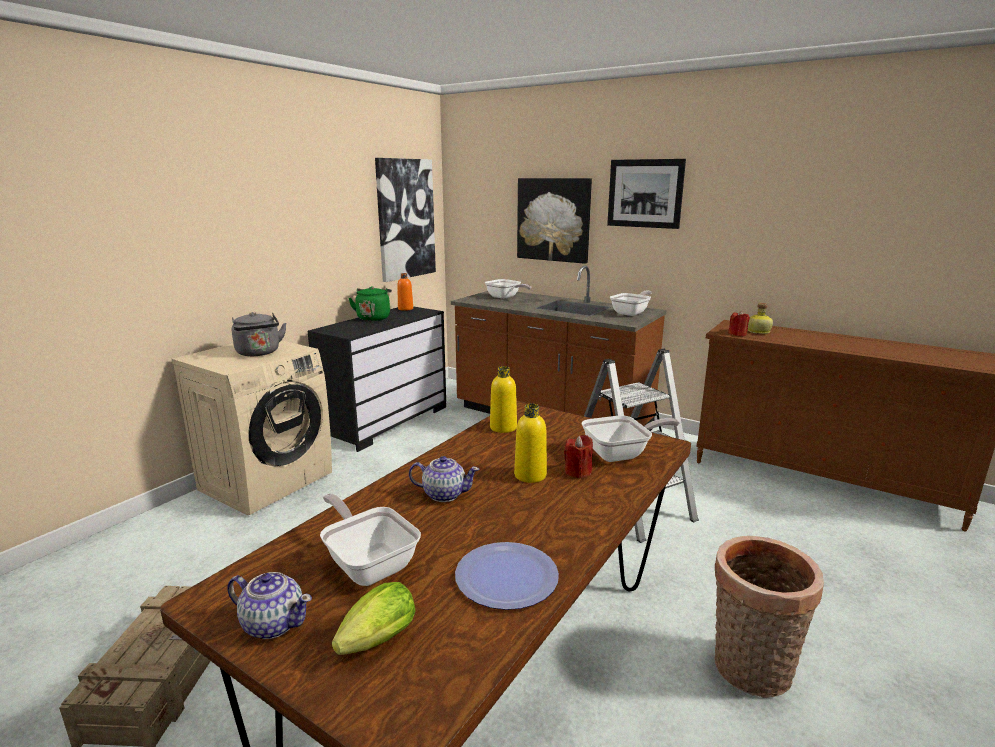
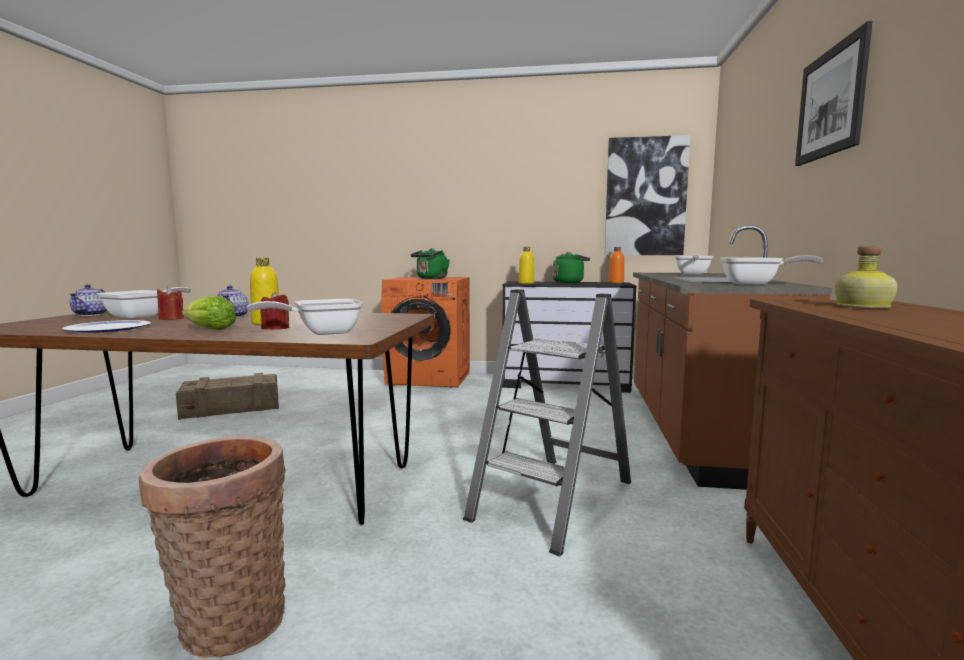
camera: 65 degrees right, 10 degrees down
(259, 353) = (431, 278): grey kettle -> green kettle
(267, 483) = (429, 380): beige washing machine -> orange washing machine
(375, 643) = (57, 322): lettuce -> lettuce (208, 329)
(503, 427) = (363, 315): yellow bottle -> yellow bottle (526, 283)
(553, 220) = (763, 175): picture -> none
(621, 454) = (321, 333): frying pan -> frying pan turned 105 degrees clockwise
(737, 334) = (797, 303): red candle -> red candle (171, 318)

